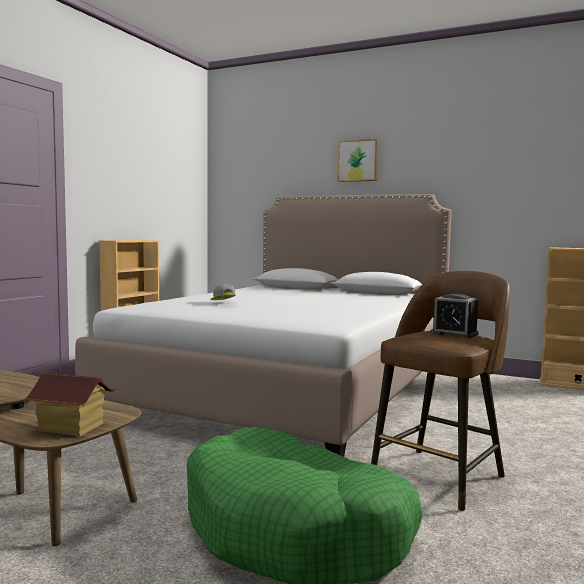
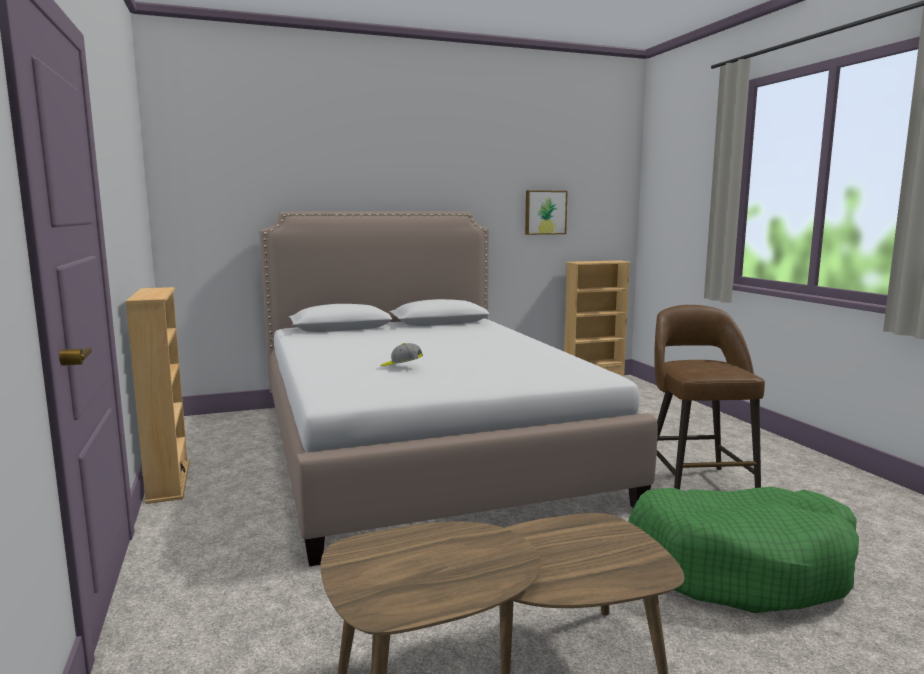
camera: 45 degrees left, 5 degrees up
(71, 427) = (630, 556): toy house -> none
(358, 161) = (380, 170): picture -> picture (545, 212)
(454, 334) = (704, 362): alarm clock -> none

